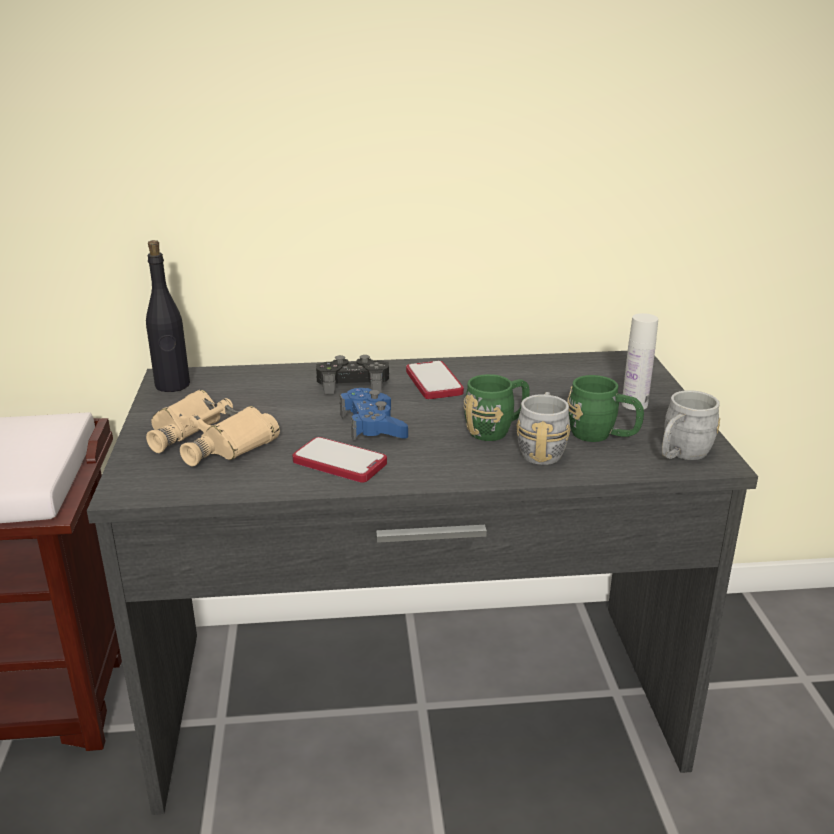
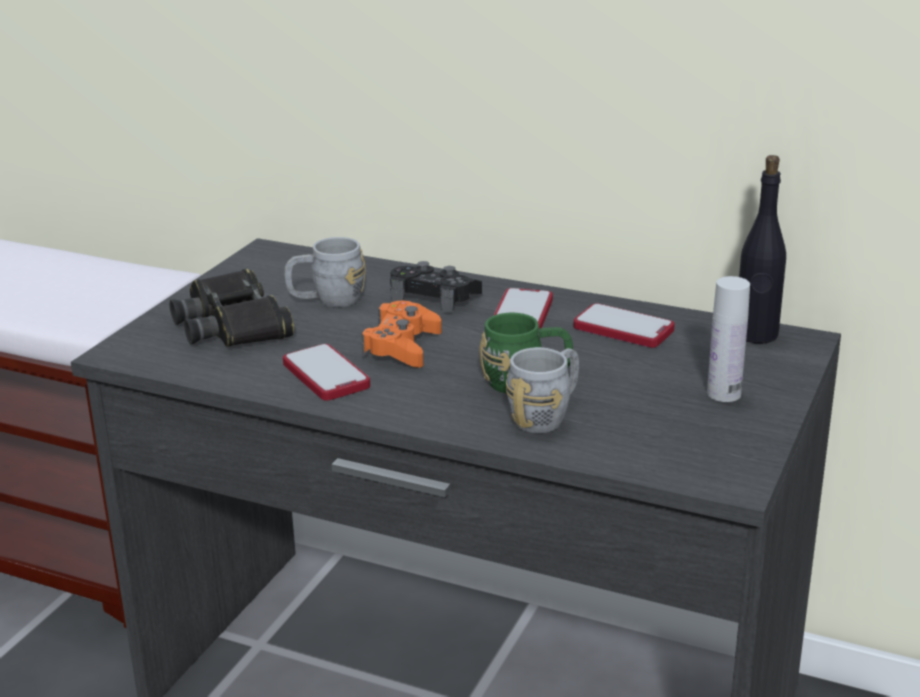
camera: 30 degrees right, 0 degrees up
(172, 385) = (260, 261): black bottle -> black bottle (756, 335)
(209, 441) = (233, 324): beige binoculars -> black binoculars
(373, 425) = (402, 346): blue game controller -> orange game controller
(515, 376) = (623, 329): none -> phone
(601, 436) = (634, 418): green mug -> none
(681, 455) = (700, 463): grey mug -> grey mug (327, 300)

